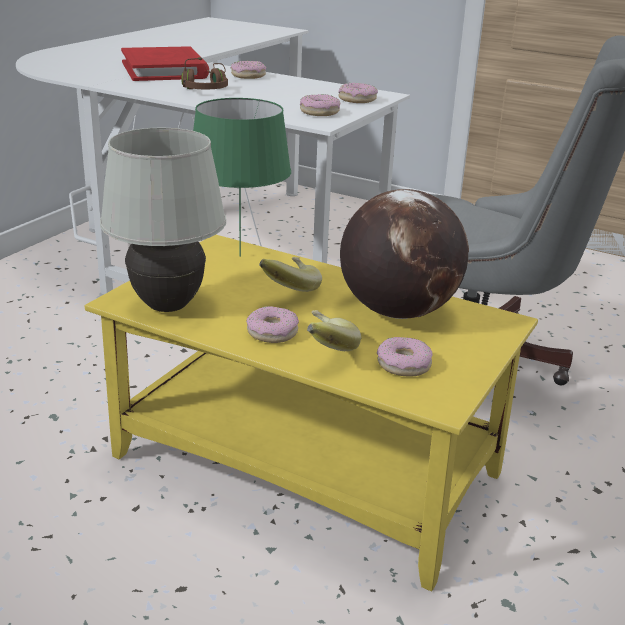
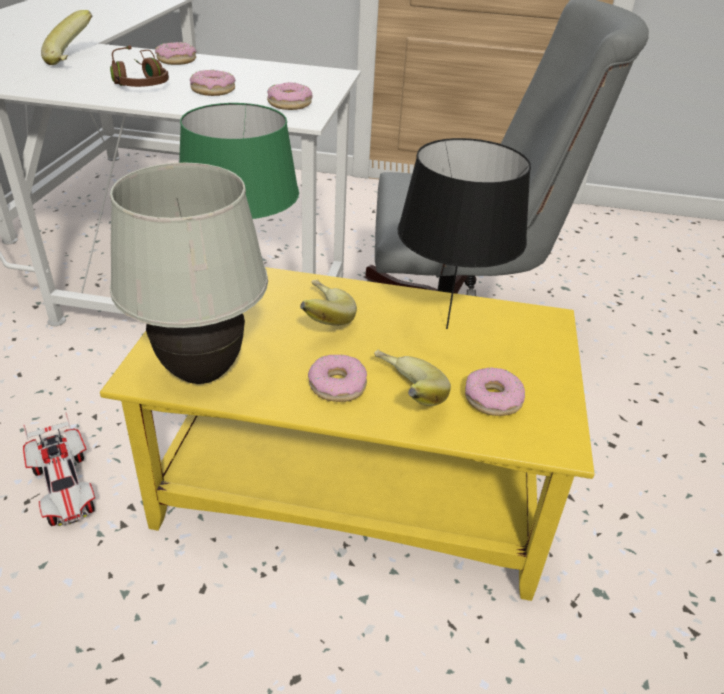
camera: 20 degrees left, 10 degrees up
(60, 414) = (66, 488): none -> toy car
(164, 70) = (75, 60): red book -> banana
(357, 99) = (315, 82): donut -> donut (213, 90)
(397, 311) = (445, 328): globe -> black table lamp

